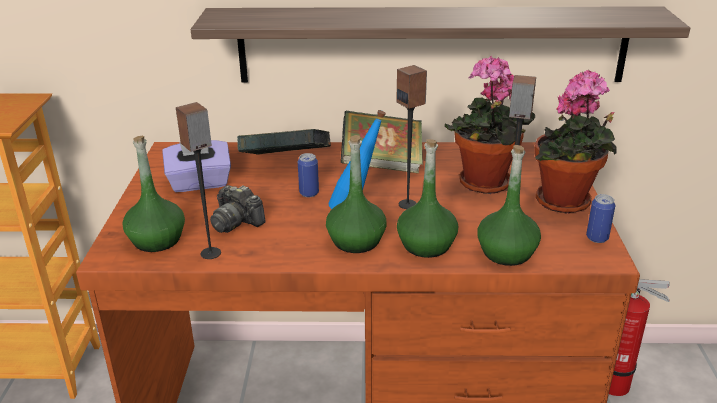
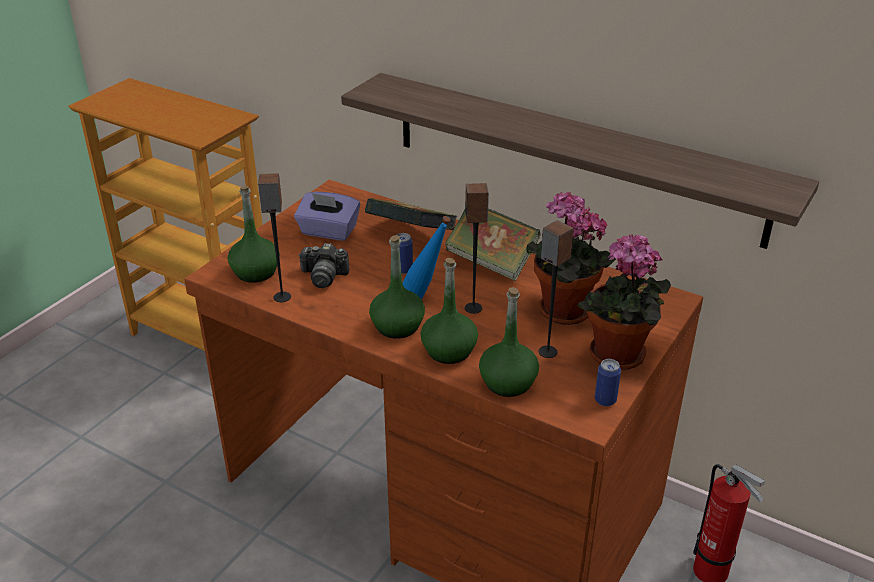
camera: 30 degrees right, 5 degrees up
(236, 222) = (324, 276): camera -> camera turned 60 degrees counterclockwise

